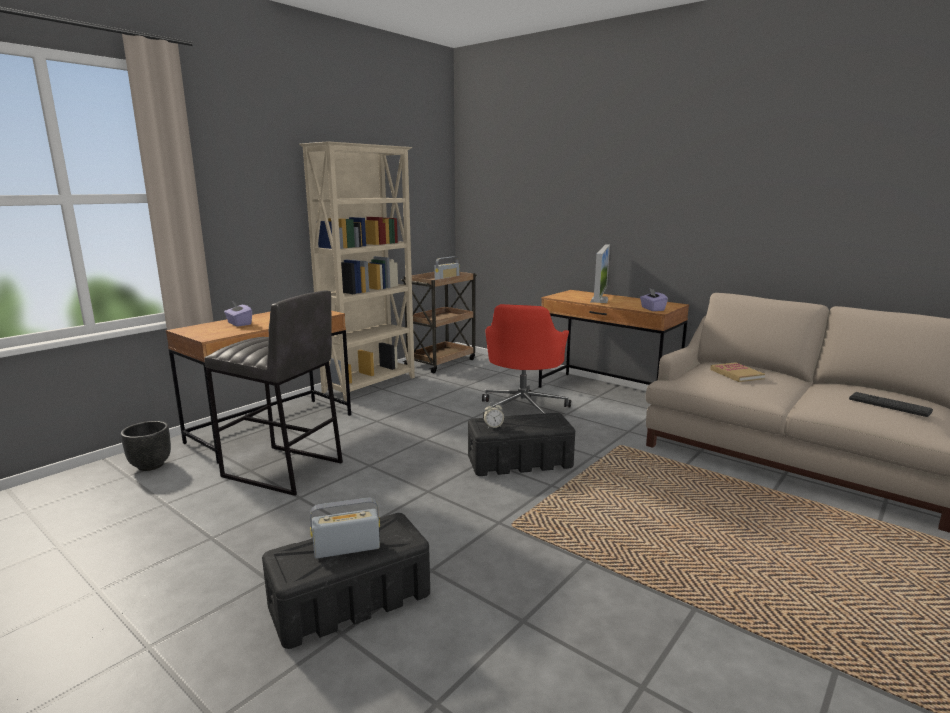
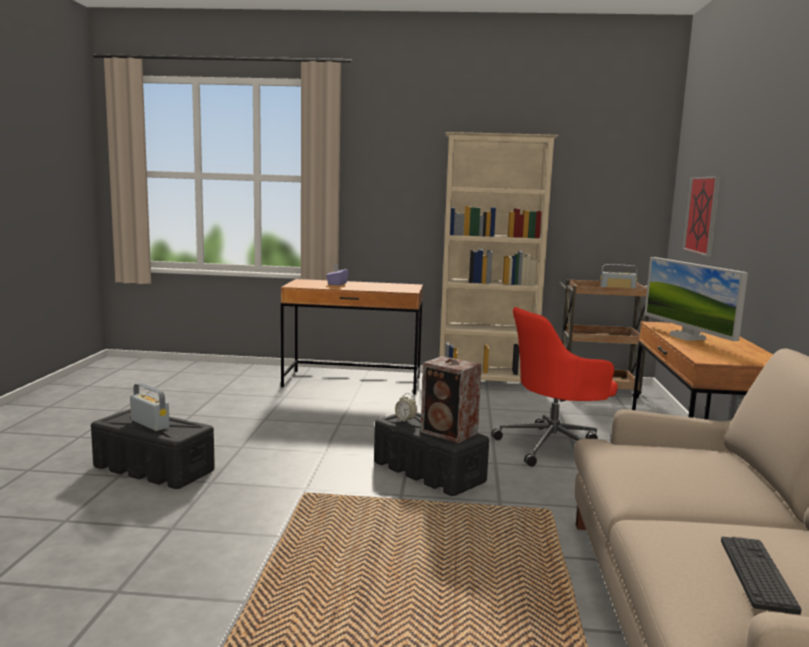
camera: 55 degrees right, 5 degrees down
(150, 466) = (256, 375): black planter -> none
(283, 470) = (296, 404): grey stool -> none
(516, 212) = (702, 215): none -> picture
(541, 421) = (450, 433): none -> speaker
(599, 301) = (687, 337): monitor -> monitor turned 90 degrees clockwise
(652, 309) = (708, 356): purple tissue box -> none
(736, 374) = (682, 463): book -> none

